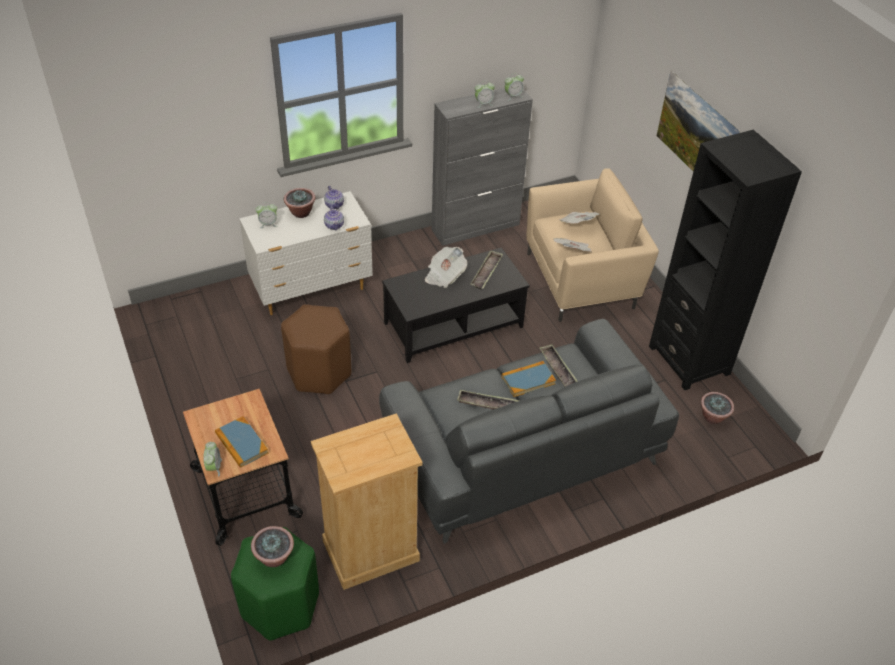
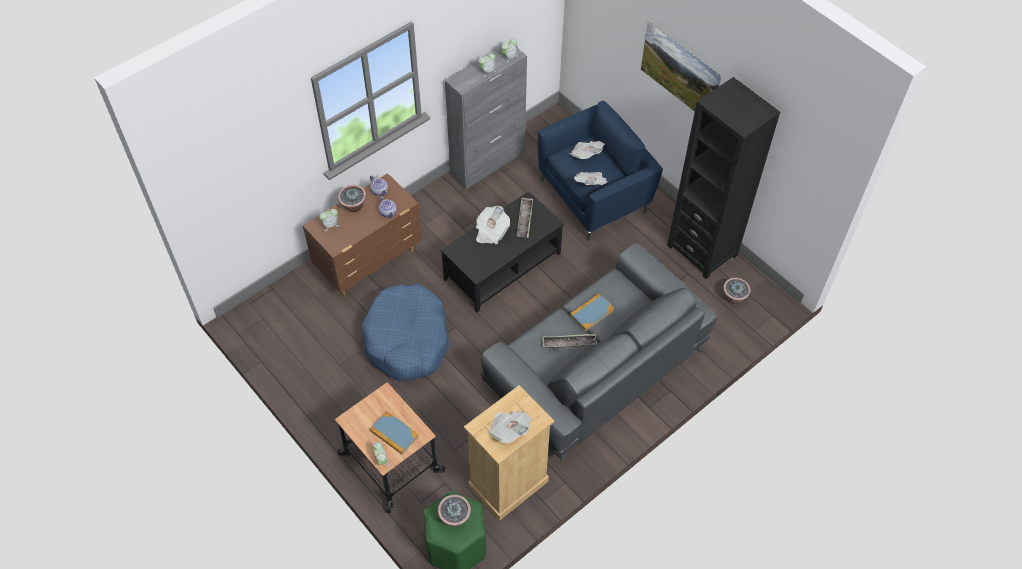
camera: 15 degrees left, 10 degrees up
(312, 290) = (370, 262): white dresser -> brown dresser
(319, 372) = (407, 340): brown stool -> blue dog bed
(362, 459) = (509, 430): none -> newspaper
(559, 370) = (612, 298): tray -> none
(582, 280) = (595, 195): beige armchair -> blue armchair

